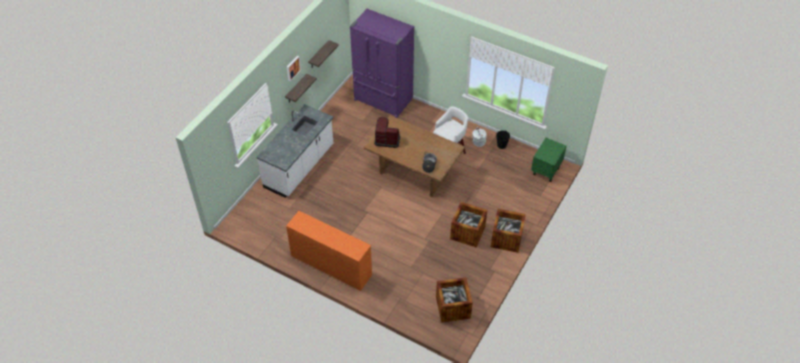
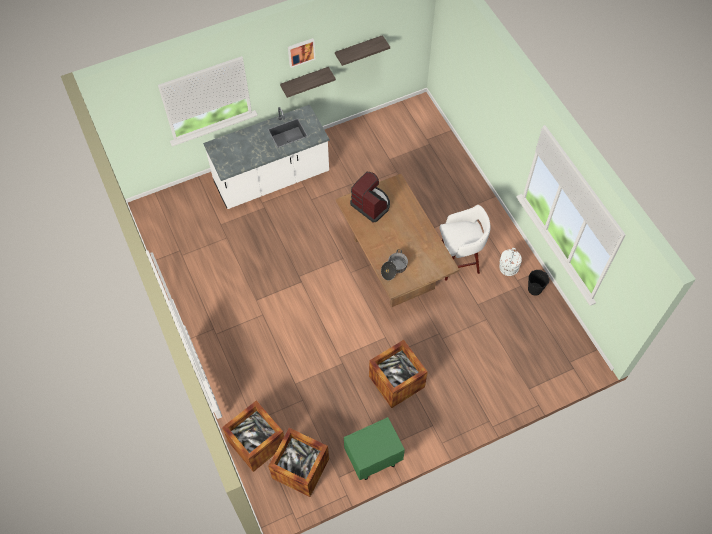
camera: 35 degrees right, 10 degrees up
(331, 265) = (209, 323): orange dresser -> none
(382, 100) = (433, 145): purple fridge -> none
(506, 238) = (438, 420): crate -> crate (256, 443)
(545, 171) = (564, 359): green nightstand -> green nightstand (372, 459)

